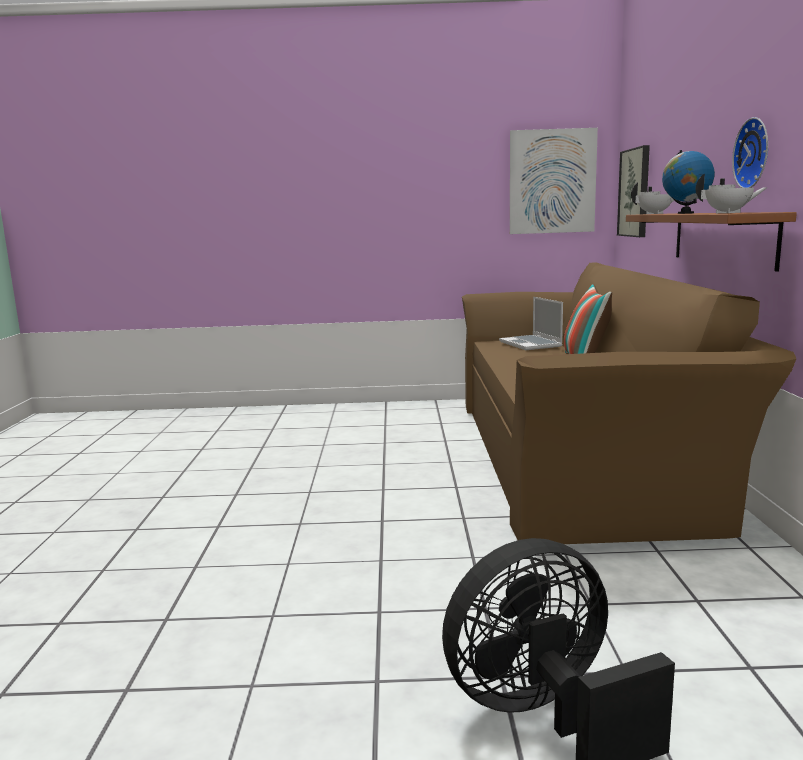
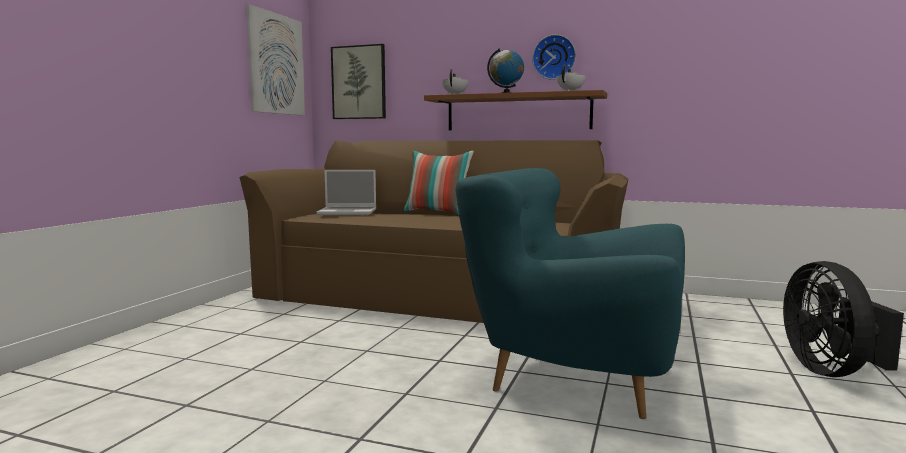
camera: 70 degrees left, 5 degrees down
(378, 544) = (571, 379): none -> turquoise armchair

